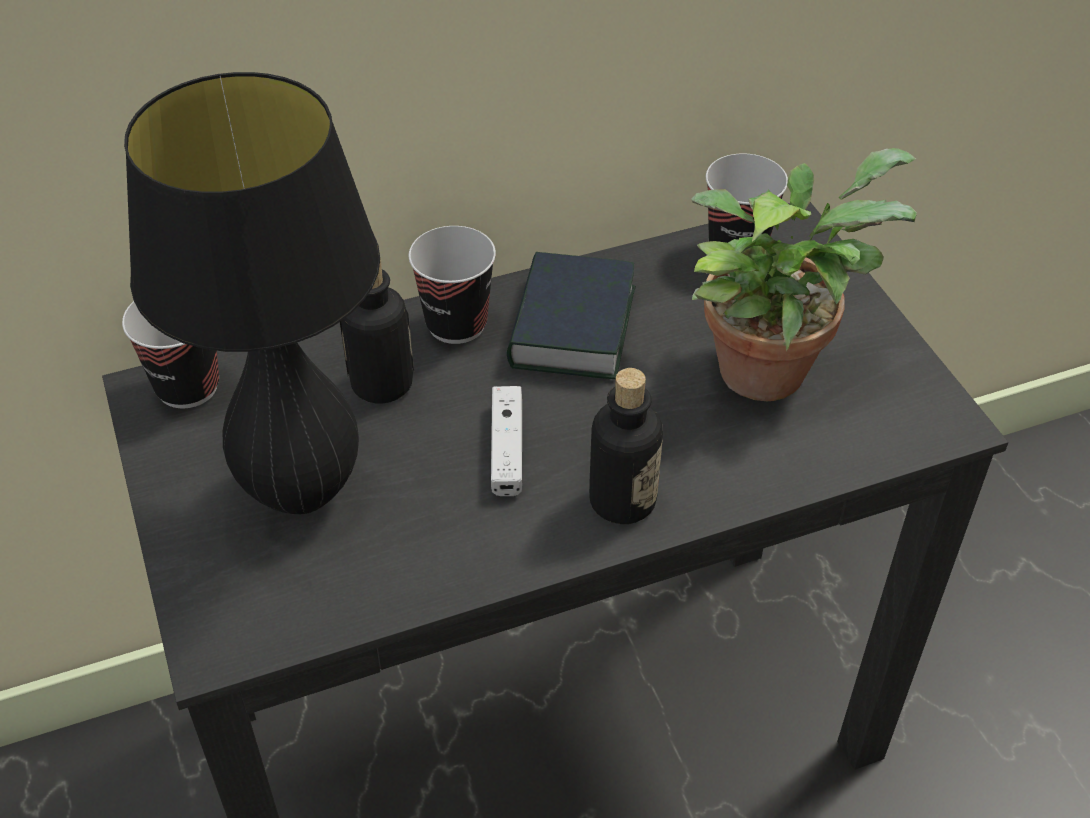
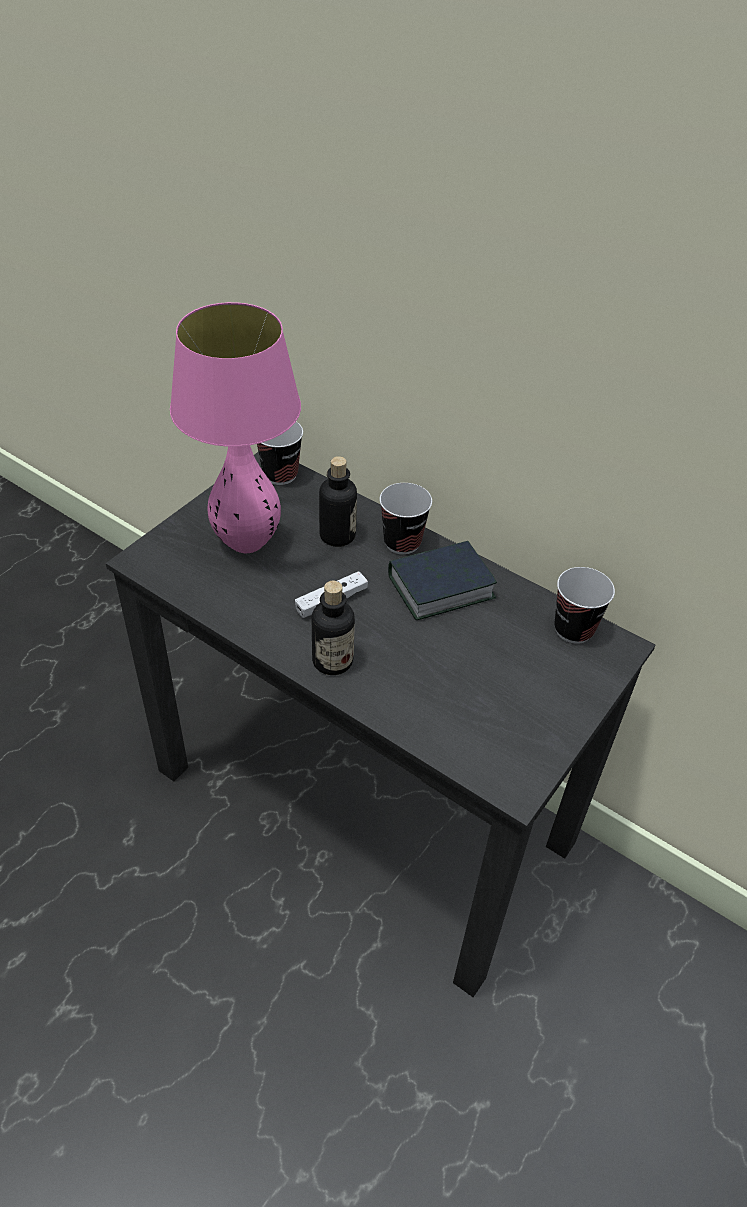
camera: 55 degrees right, 0 degrees up
(302, 492) = (247, 543): black table lamp -> pink table lamp
(768, 364) = (488, 681): potted plant -> none

